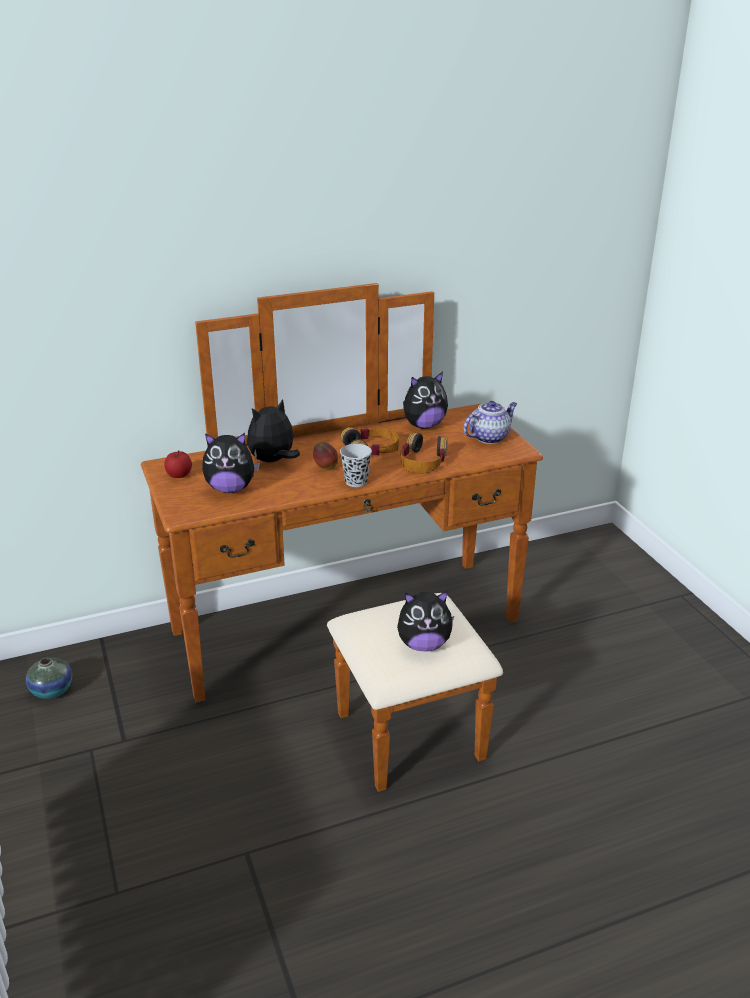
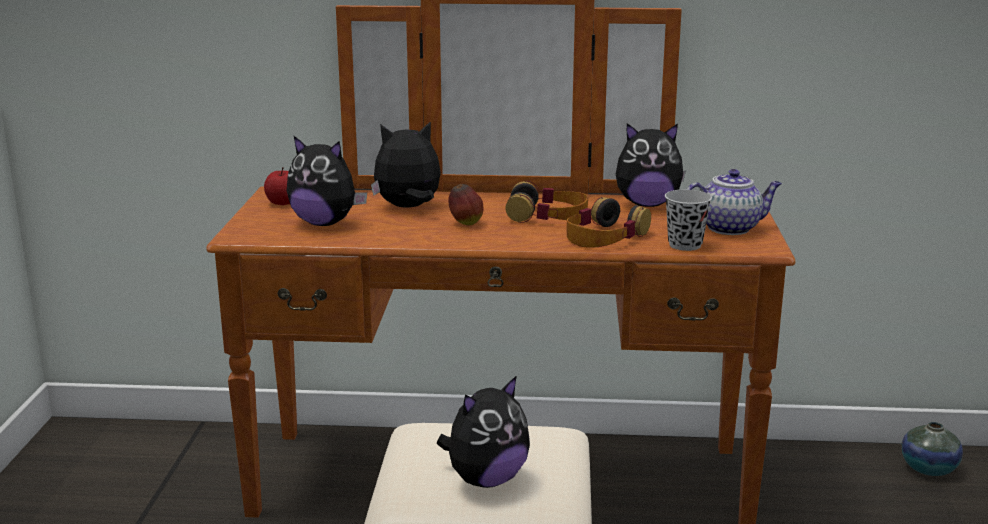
camera: 25 degrees right, 10 degrees down
(52, 690) = (105, 460): vase -> vase (928, 468)
(356, 481) = (488, 241): black cup -> black cup (685, 245)
(423, 644) = (486, 479): plush toy -> plush toy turned 60 degrees counterclockwise

